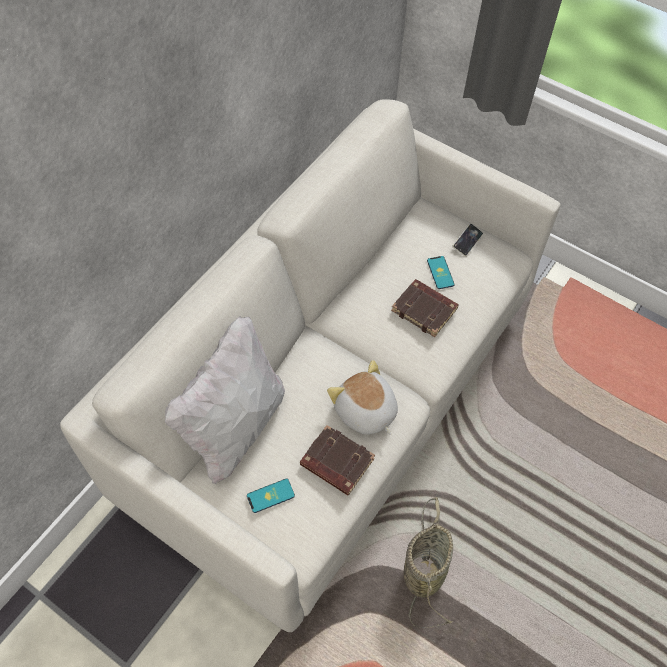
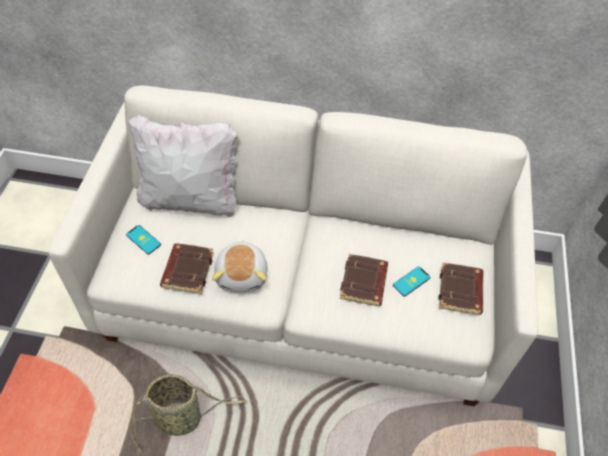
camera: 65 degrees right, 5 degrees down
(365, 412) = (243, 274): plush toy -> plush toy turned 150 degrees clockwise
(467, 241) = (461, 291): phone -> brown book

